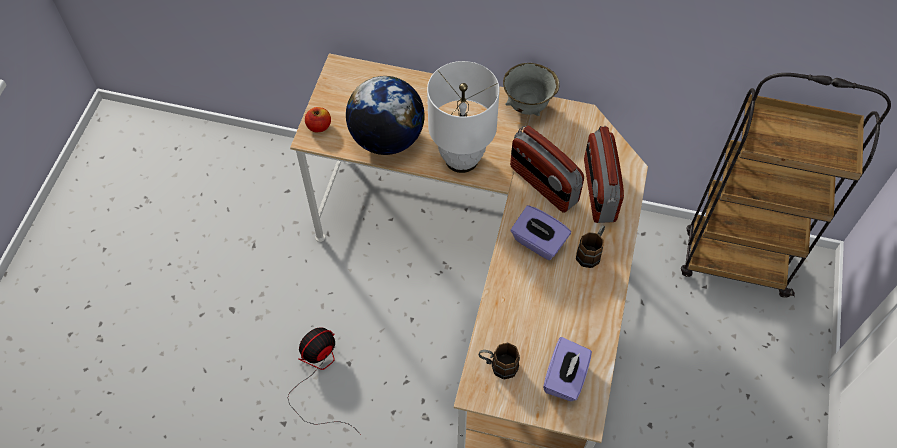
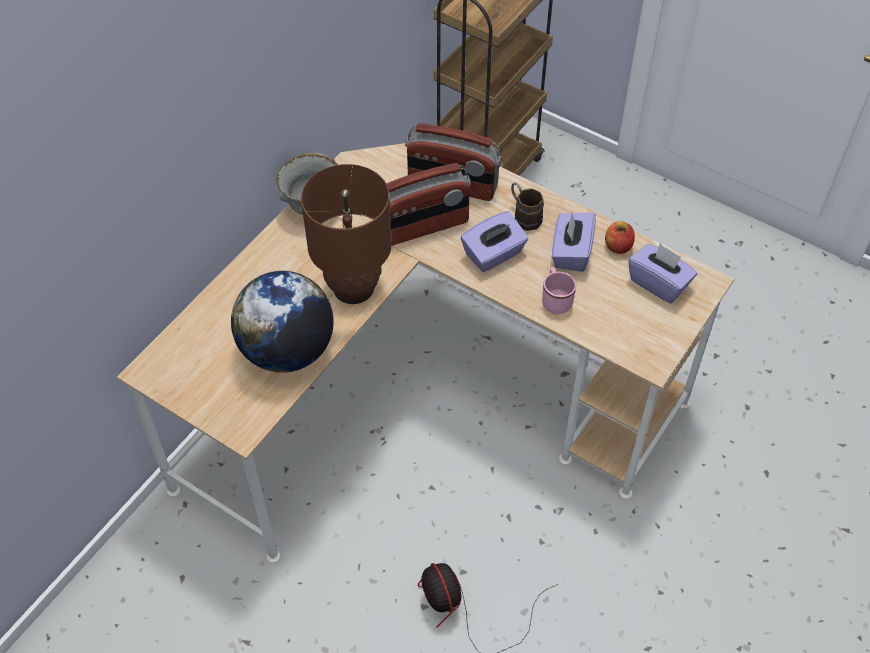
camera: 70 degrees left, 5 degrees down
(319, 126) = (230, 417): apple -> apple (618, 246)
(461, 159) = (354, 288): white table lamp -> brown table lamp
(498, 366) = (627, 334): brown mug -> none
(511, 301) = (555, 299): none -> pink mug
(567, 299) = (571, 252): none -> purple tissue box

